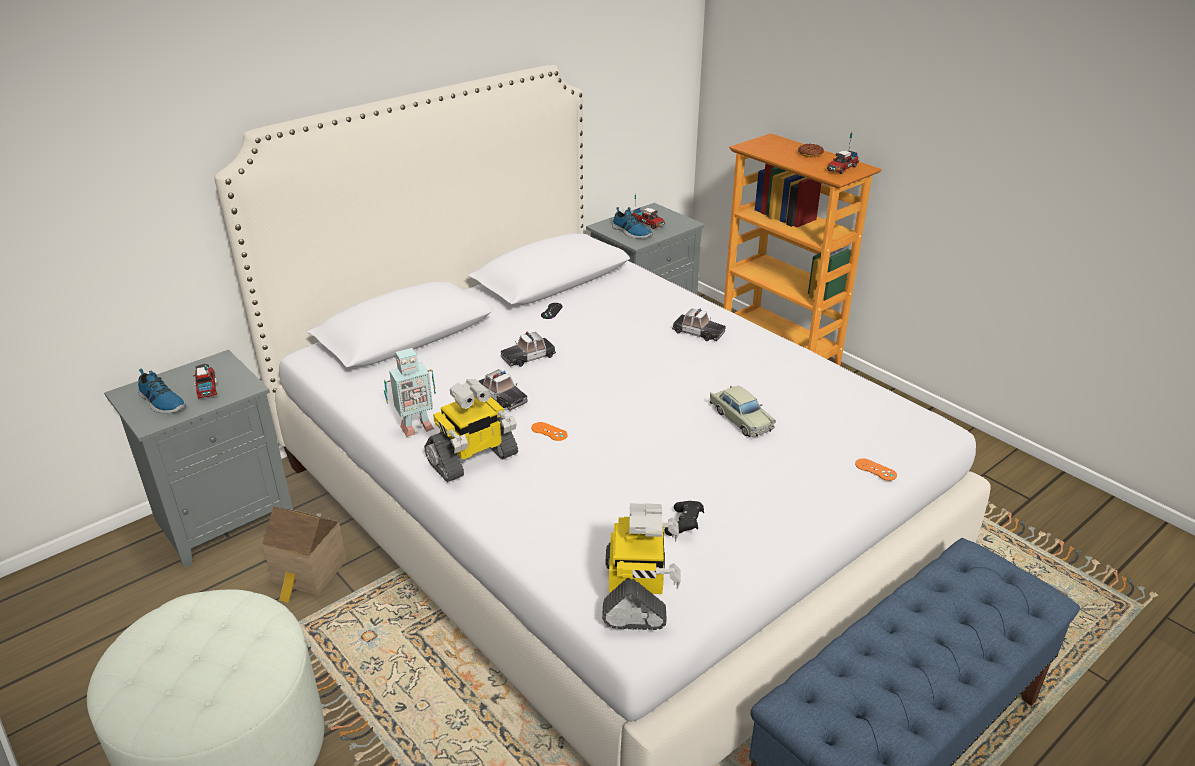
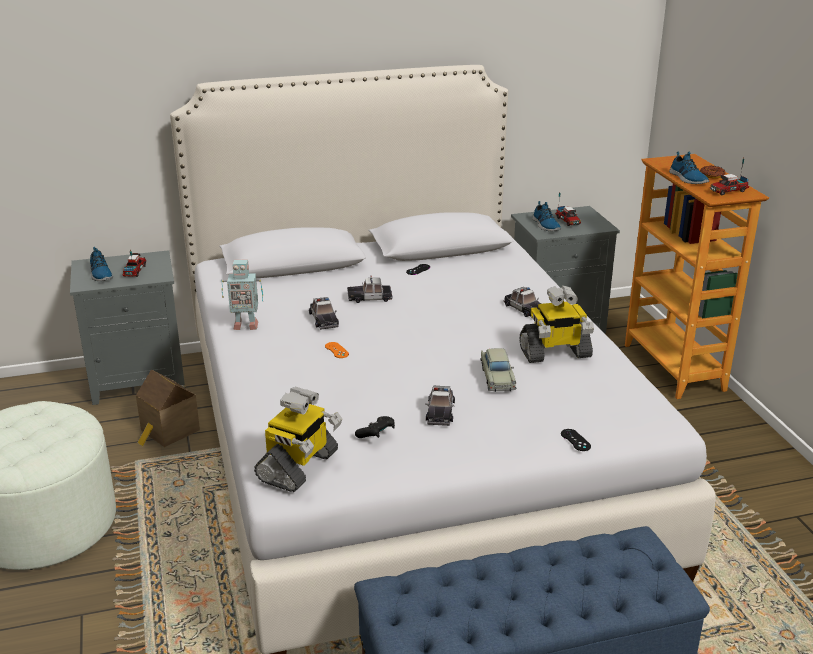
camera: 25 degrees right, 5 degrees down
(472, 459) = (265, 354): toy robot -> toy robot (555, 353)
(721, 476) = (440, 412): none -> toy car
(793, 161) = (687, 178): none -> shoe
(875, 470) = (575, 440): orange game controller -> black game controller

